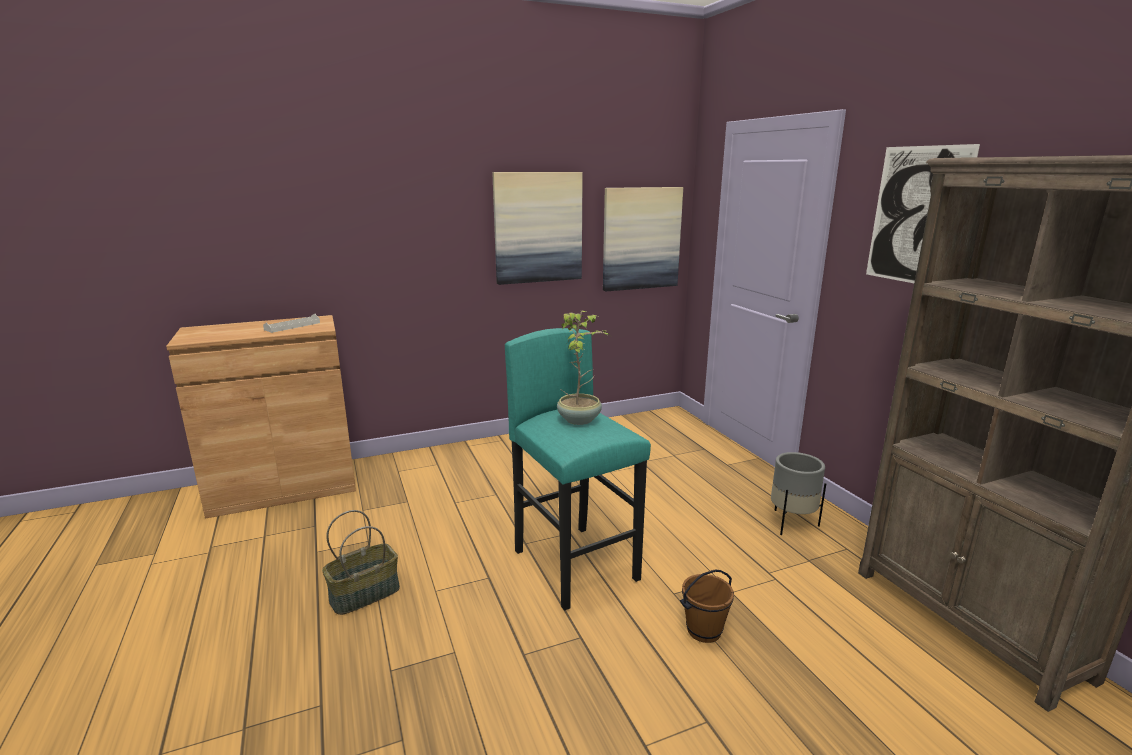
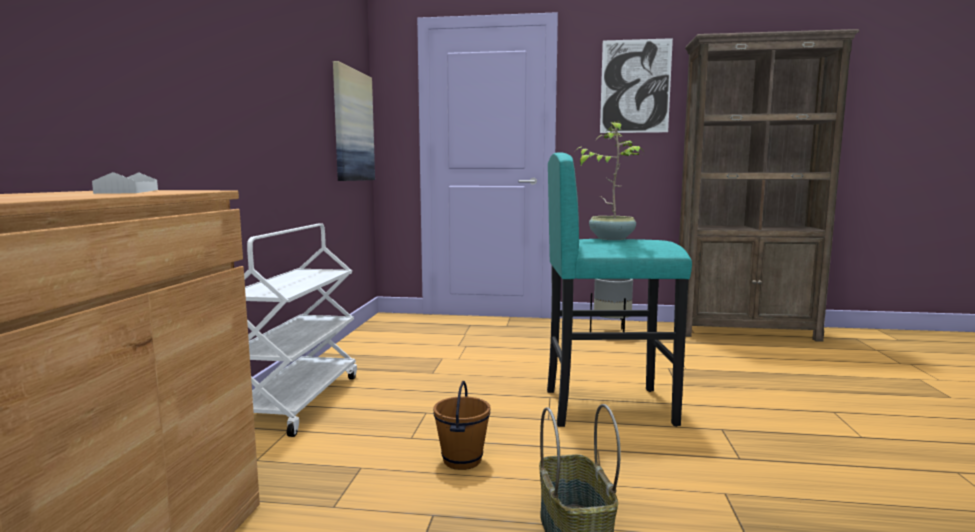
camera: 60 degrees left, 10 degrees down
(477, 450) = (298, 401): none -> white cart
(538, 227) = (296, 93): picture -> none
(703, 630) = (729, 387): brown bucket -> brown bucket (461, 460)

